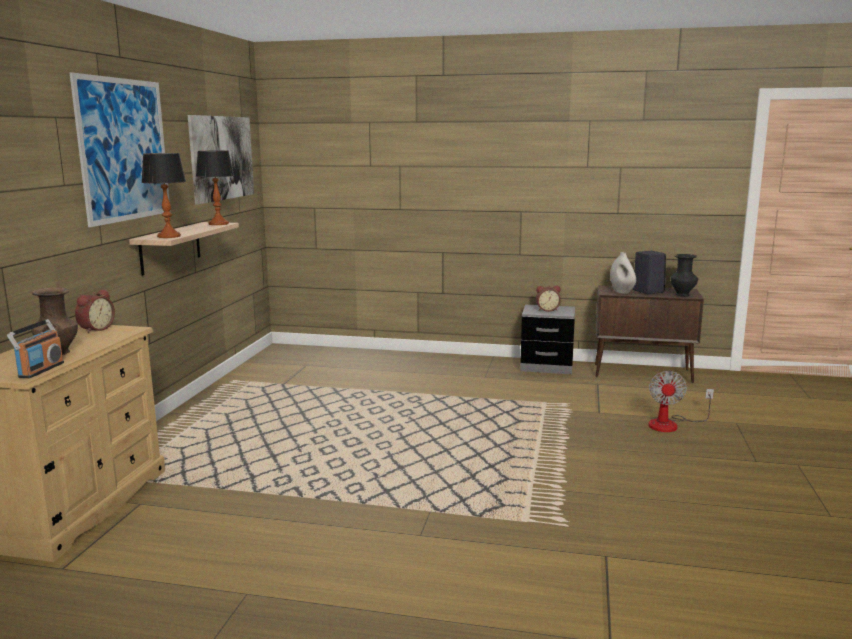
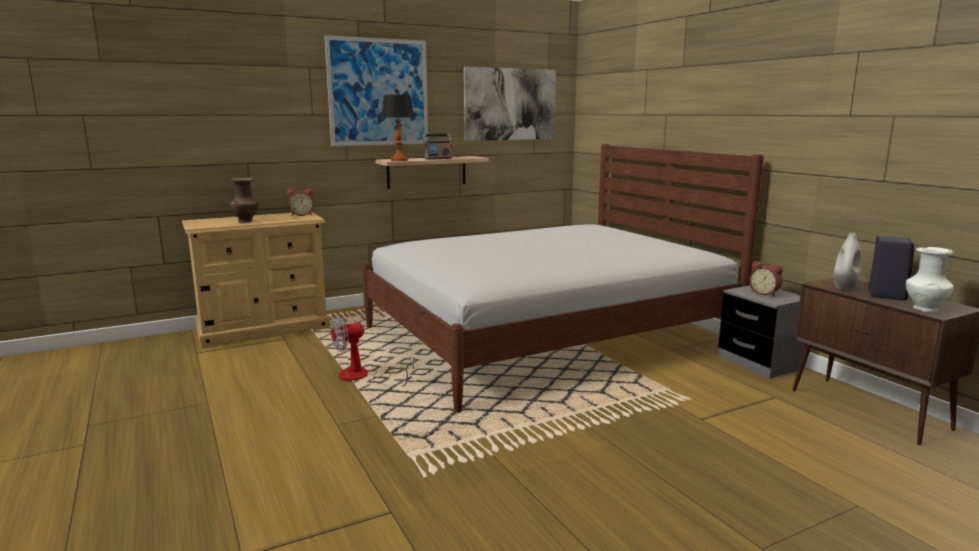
camera: 50 degrees right, 0 degrees up
(40, 370) = (211, 226): radio -> radio (438, 159)
(218, 224) = (471, 157): table lamp -> none
(386, 399) = (546, 336): none -> white bed
(671, 424) = (755, 465): fan -> fan (363, 377)
(683, 295) = (925, 309): black vase -> white vase

